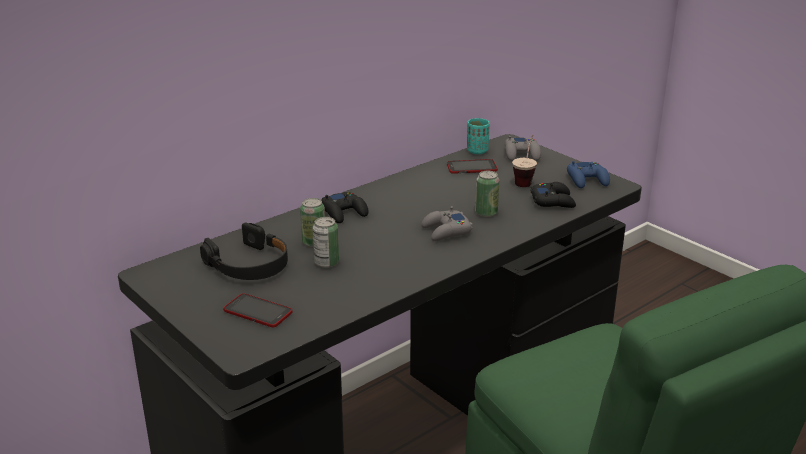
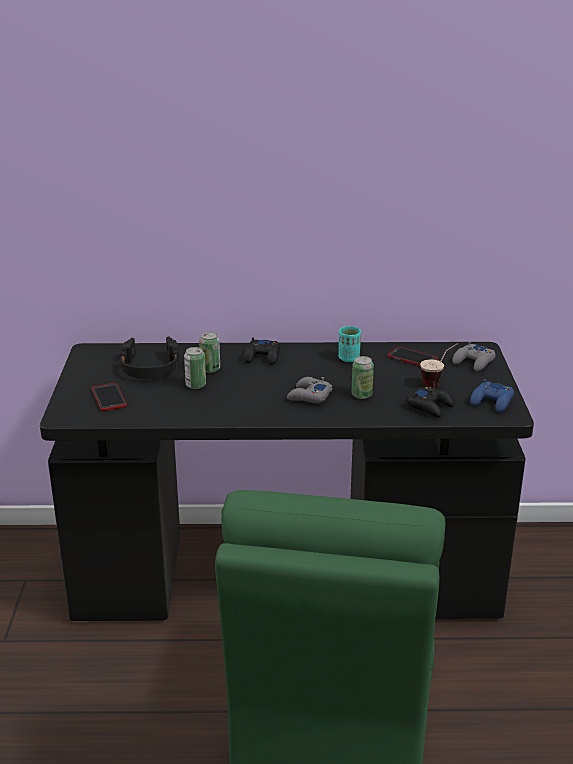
camera: 40 degrees right, 0 degrees up
(477, 151) = (440, 347): turquoise cup -> turquoise cup (349, 358)

